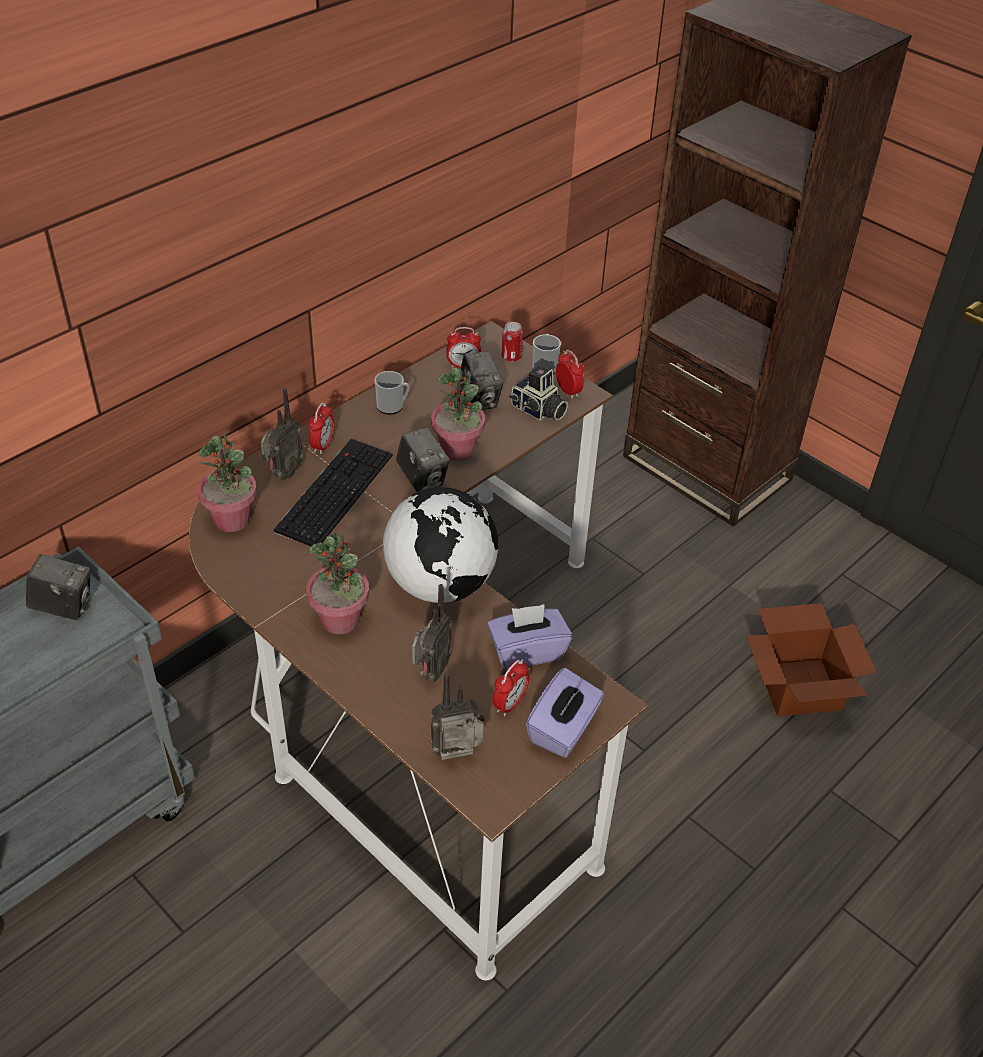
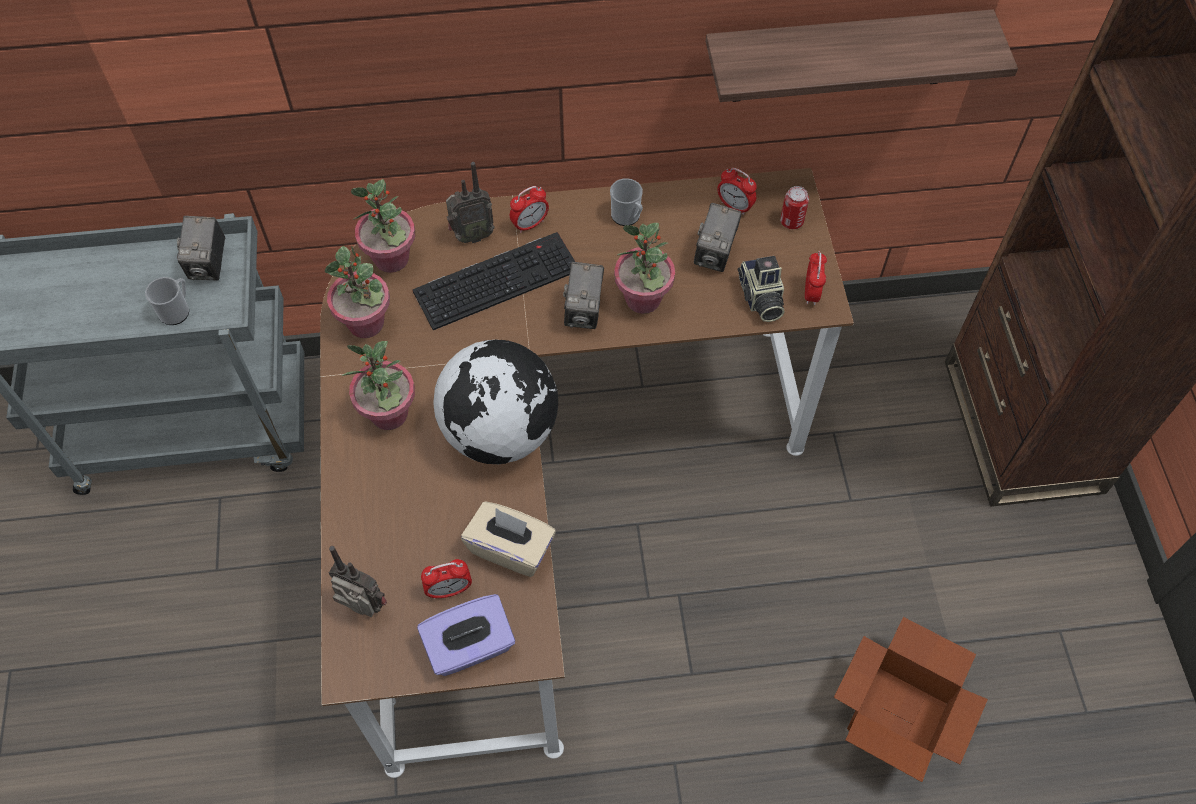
camera: 40 degrees right, 15 degrees up
(64, 606) = (209, 264): camera -> camera turned 45 degrees clockwise
(256, 572) = (366, 323): none -> potted plant
(430, 673) = (413, 514): radio -> none
(494, 211) = (842, 56): none -> shelf
(527, 651) = (511, 548): purple tissue box -> beige tissue box
(545, 366) = (814, 251): mug -> mug (177, 311)

